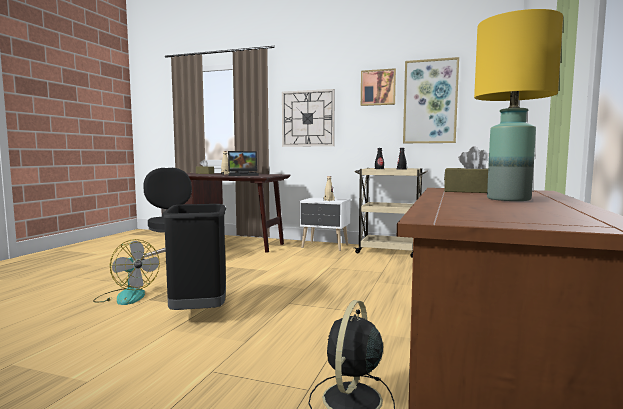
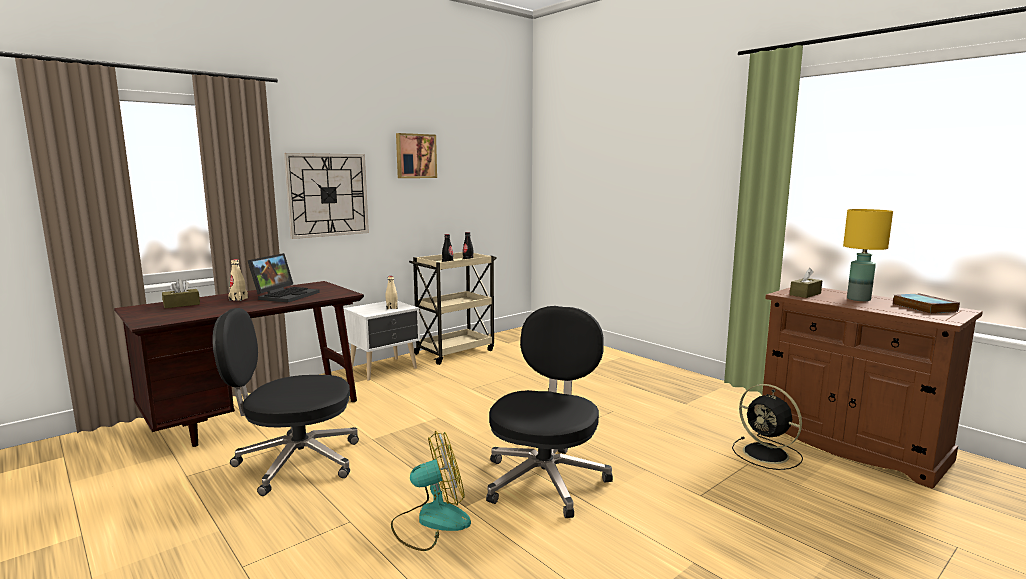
camera: 60 degrees left, 5 degrees up
(199, 311) = (546, 479): black trash can -> black office chair
(430, 102) = (467, 176): picture -> none
(545, 213) = (922, 307): none -> book

